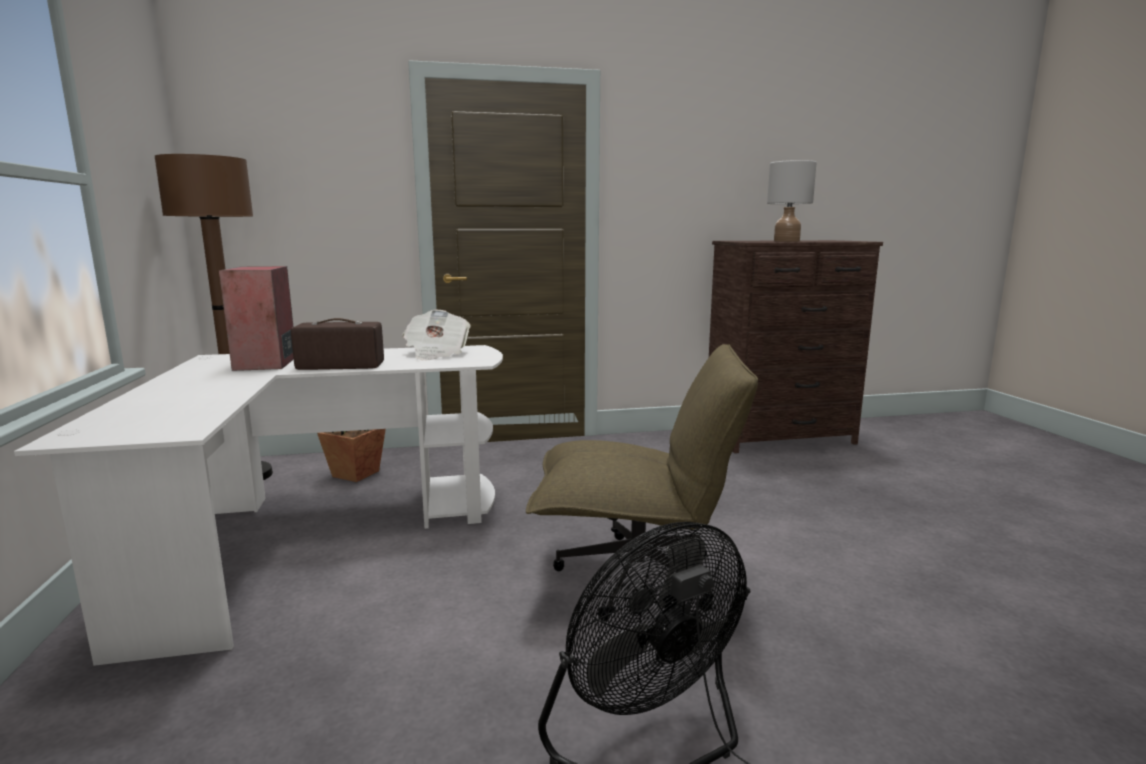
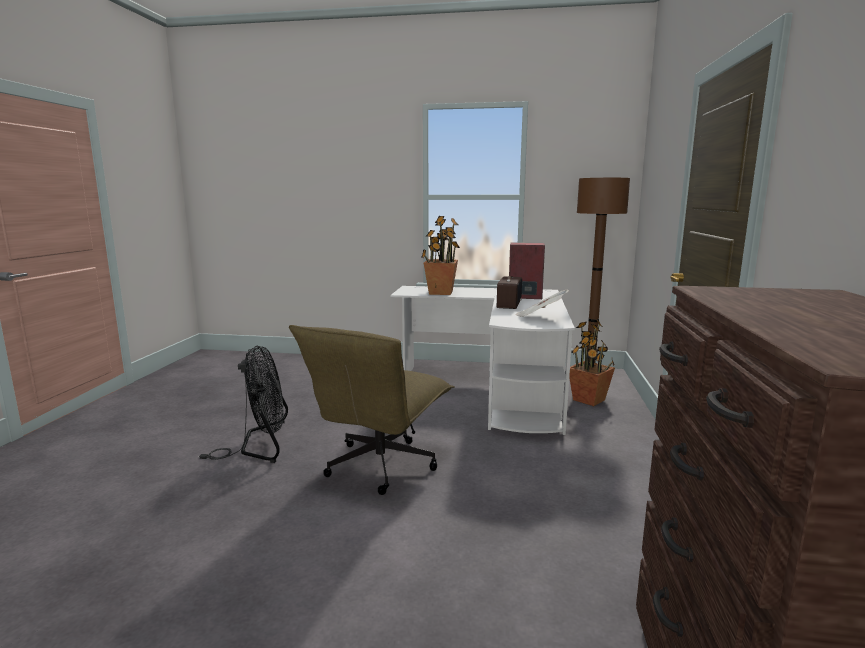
camera: 110 degrees right, 0 degrees up
(193, 405) = (440, 292): none -> potted plant
(787, 241) = (752, 305): grey table lamp -> none

